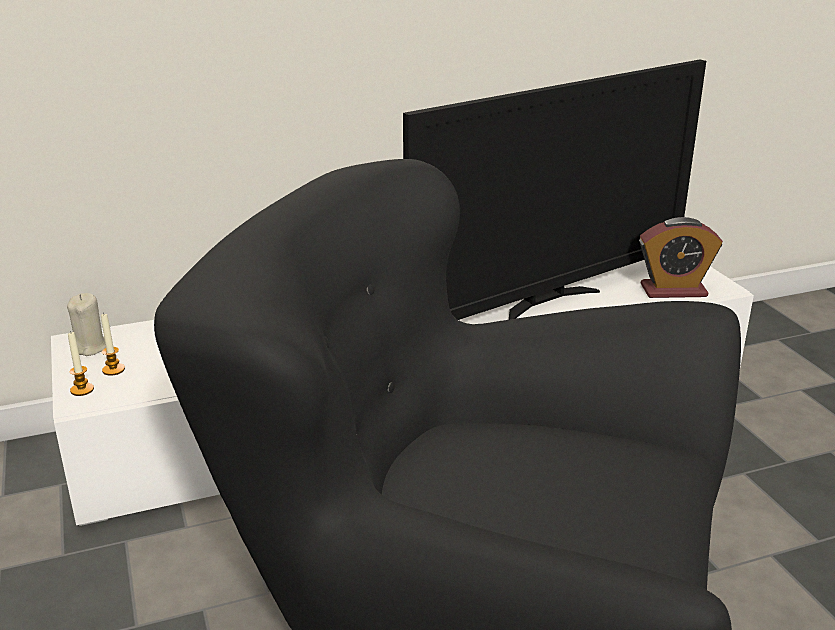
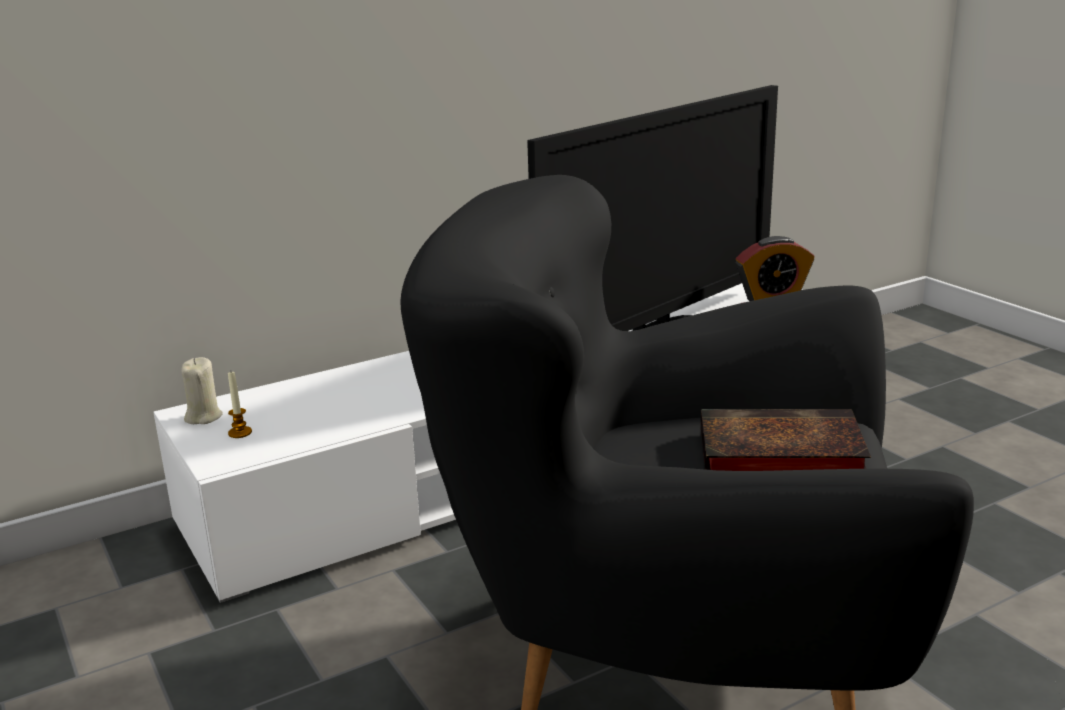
camera: 10 degrees left, 5 degrees down
(82, 390) = (215, 453): candle -> none
(583, 486) = (776, 454): none -> book

